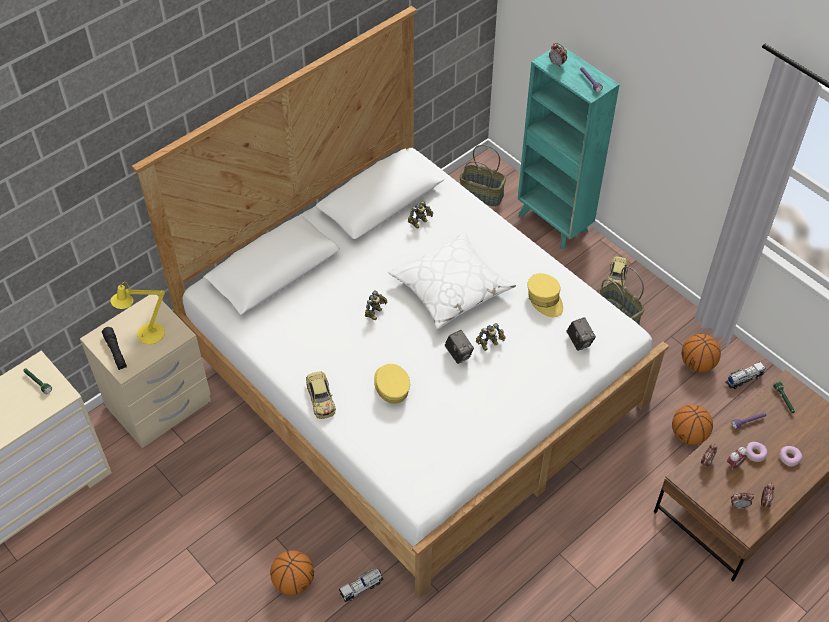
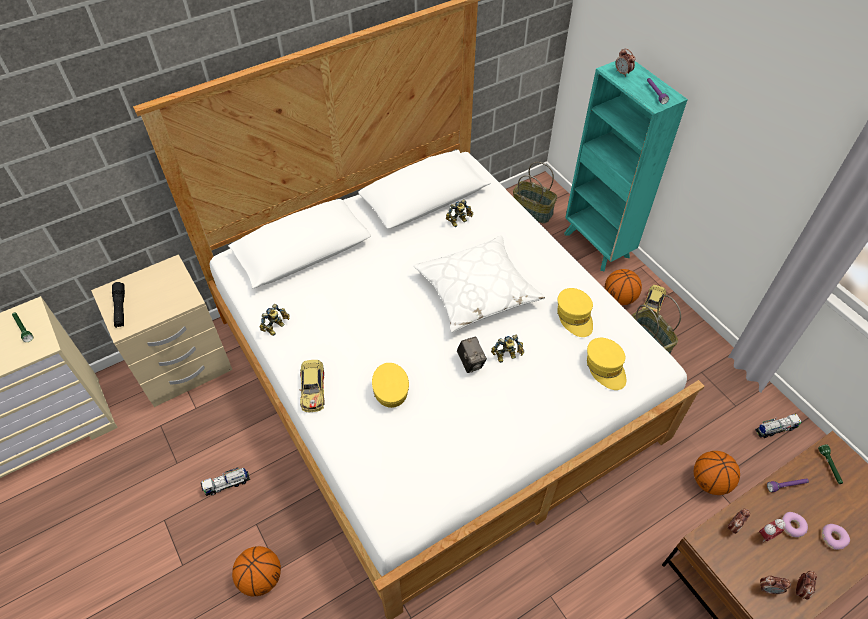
camera: 10 degrees right, 0 degrees up
(147, 335) = (156, 296): yellow table lamp -> none
(361, 588) = (330, 598): toy truck -> toy truck (227, 484)
(376, 313) = (393, 306): toy robot -> toy robot (276, 328)
(579, 341) = (605, 367): camera -> yellow cap
(697, 364) = (726, 405): basketball -> basketball (619, 298)

